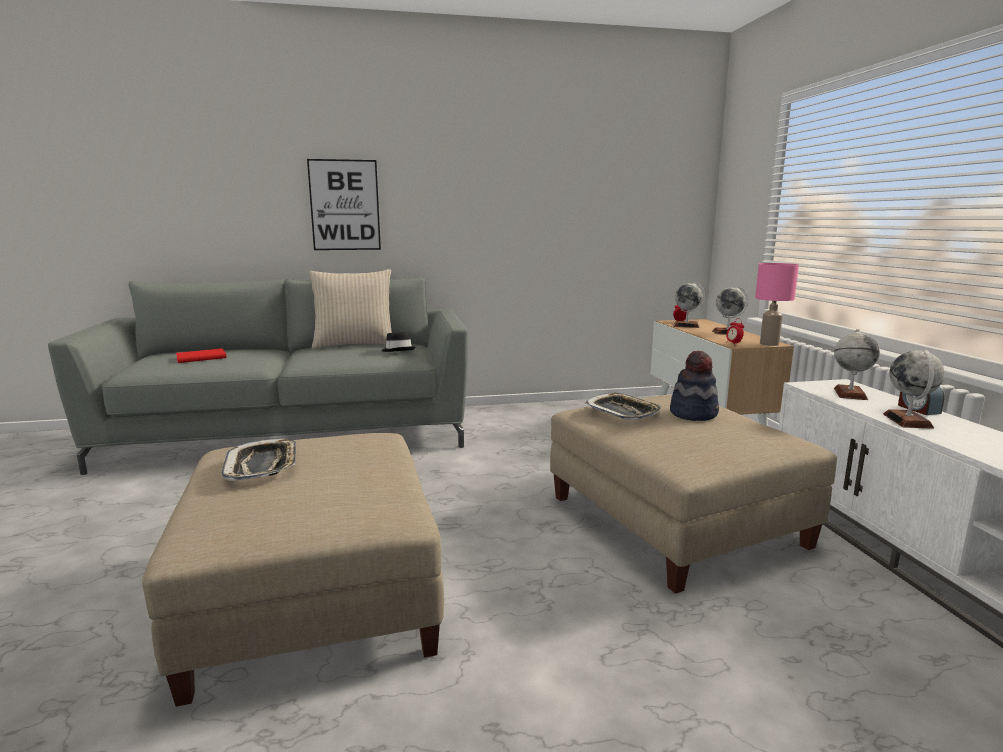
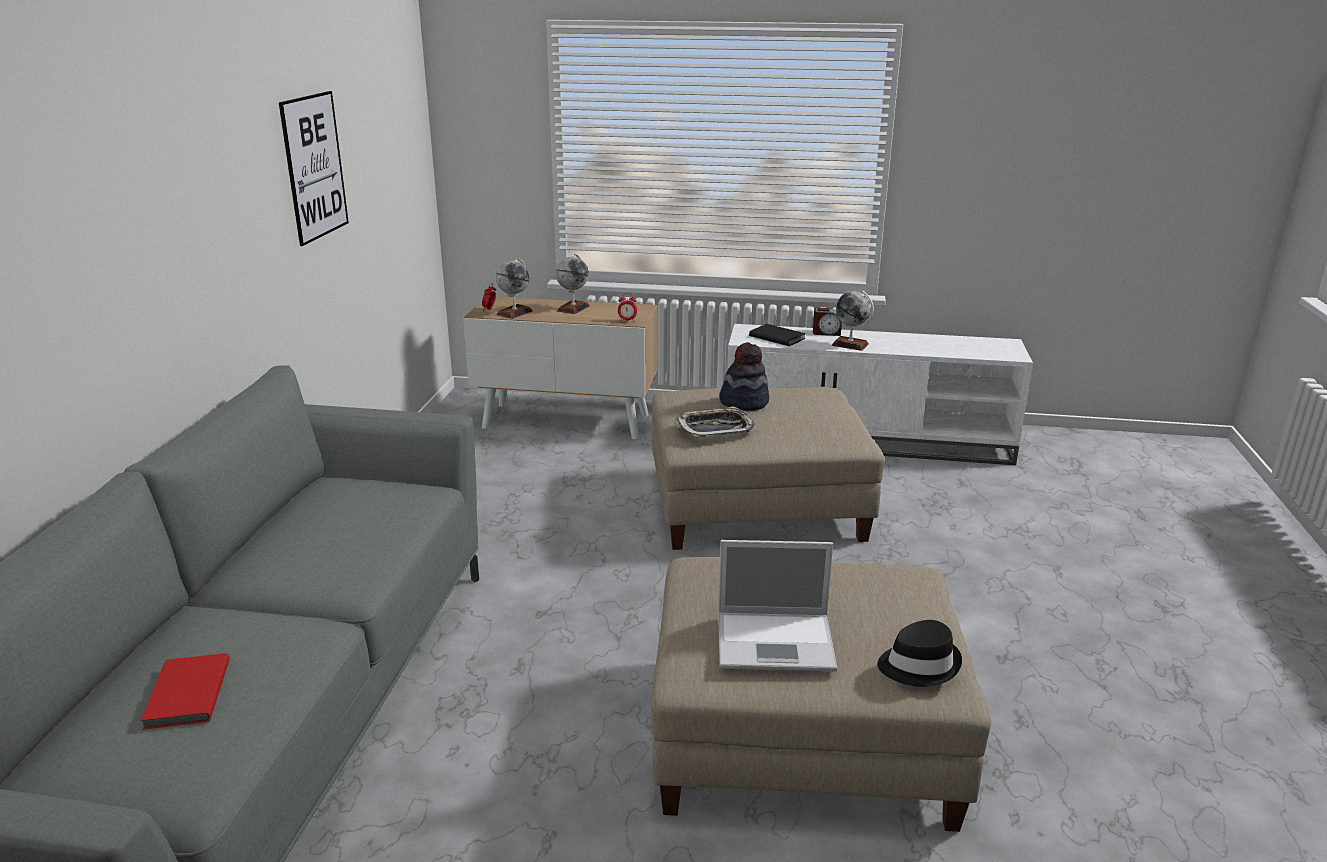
camera: 70 degrees left, 10 degrees up
(263, 466) = (777, 641): tray -> laptop
(345, 205) = (121, 278): picture -> picture (314, 167)
(354, 345) = (273, 526): beige pillow -> none
(398, 350) = (373, 494): black hat -> black hat (918, 664)
(768, 344) = (641, 310): pink table lamp -> none
(850, 394) = (777, 337): globe -> black book

